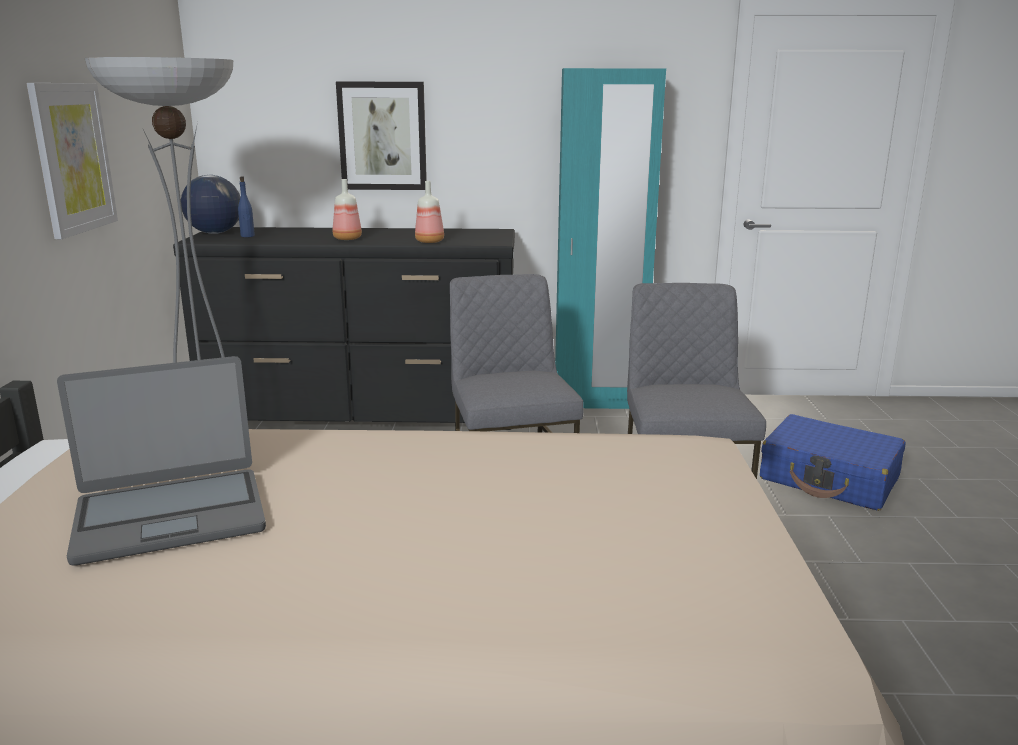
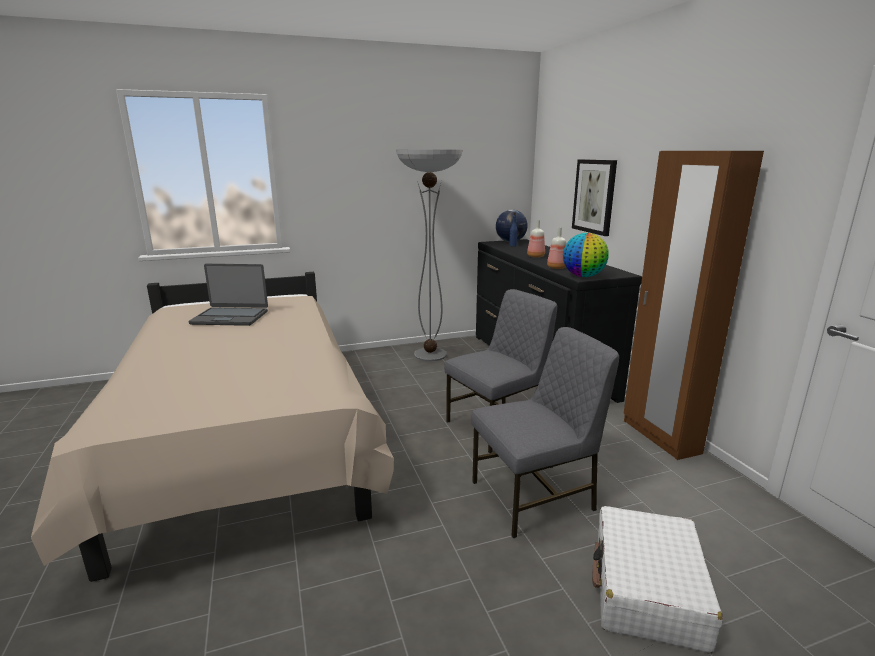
camera: 70 degrees right, 0 degrees up
(73, 158) = (405, 193): picture -> none
(170, 515) = (230, 317): laptop -> laptop turned 45 degrees counterclockwise
(490, 241) = (583, 276): none -> globe
(598, 402) = (660, 437): turquoise wardrobe -> brown wardrobe
(829, 479) = (647, 589): blue suitcase -> white suitcase

